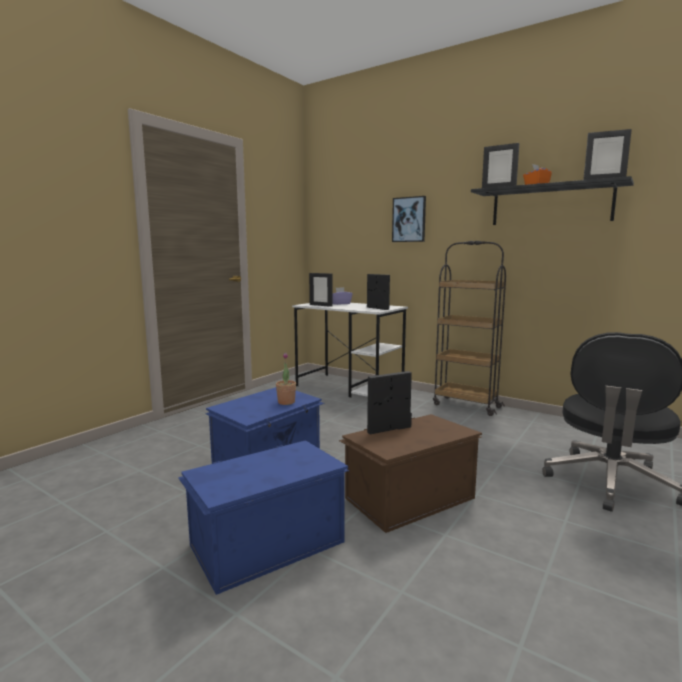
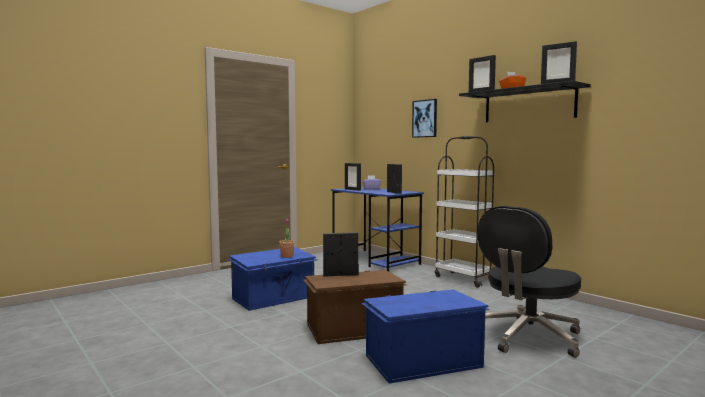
camera: 15 degrees right, 5 degrees down
(265, 543) = (235, 339): blue storage box -> blue storage box (421, 360)
(350, 387) = (375, 260): white desk -> blue desk
(466, 406) = (463, 279): brown cart -> white cart

